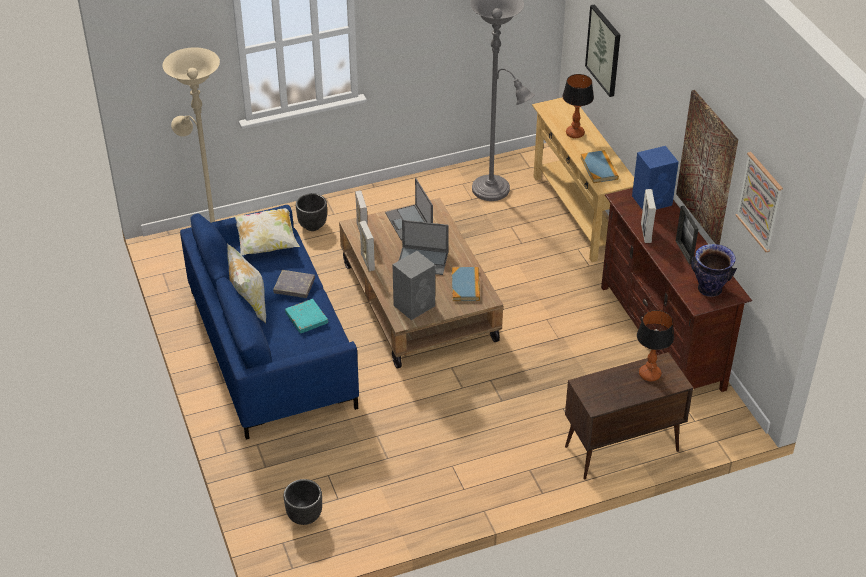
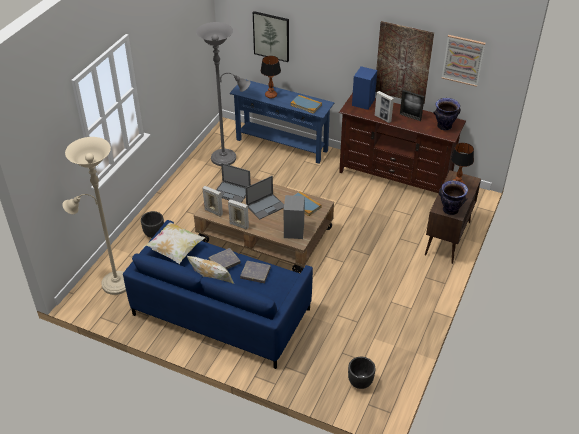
camera: 45 degrees left, 0 degrees up
(306, 318) = (255, 273): turquoise book -> grey book
(578, 214) = (282, 145): beige console table -> blue console table
(594, 395) = (450, 210): none -> vase

